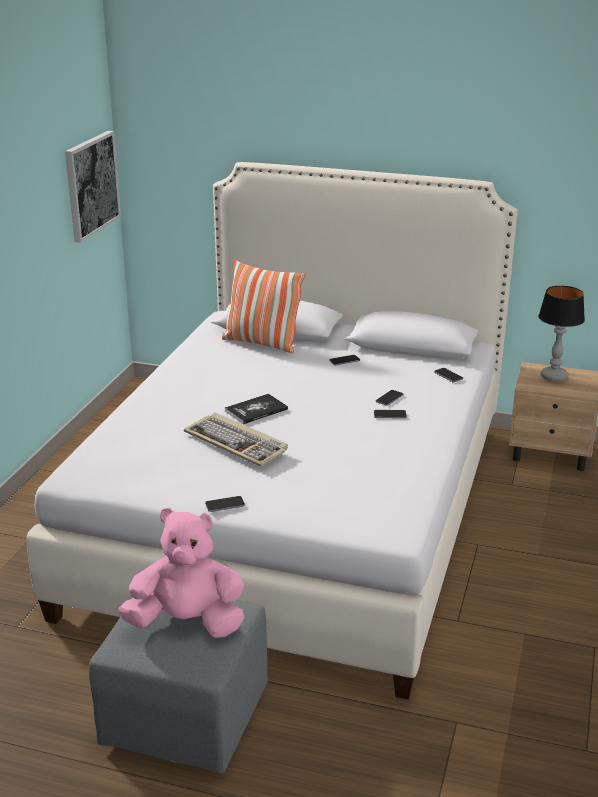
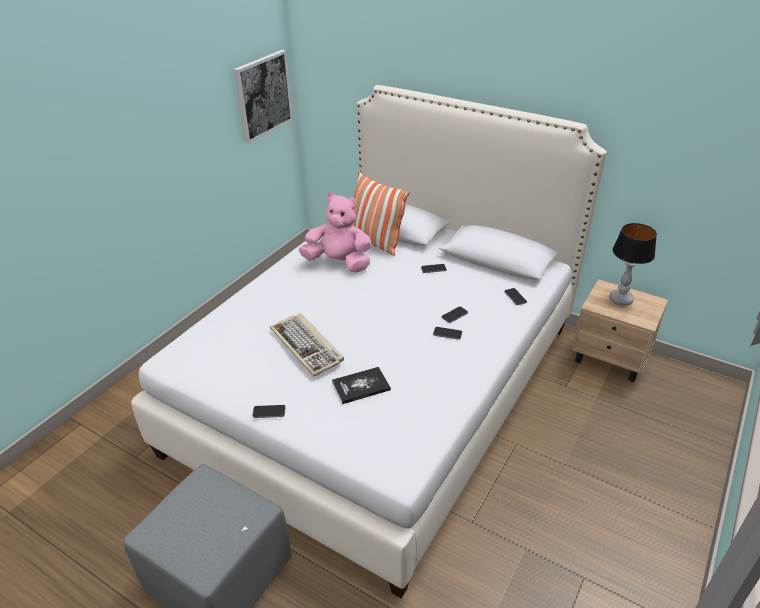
camera: 15 degrees right, 10 degrees up
(187, 623) = (210, 517): pink plush toy -> pink plush toy (339, 263)
(256, 410) = (339, 312): book -> book (361, 386)

